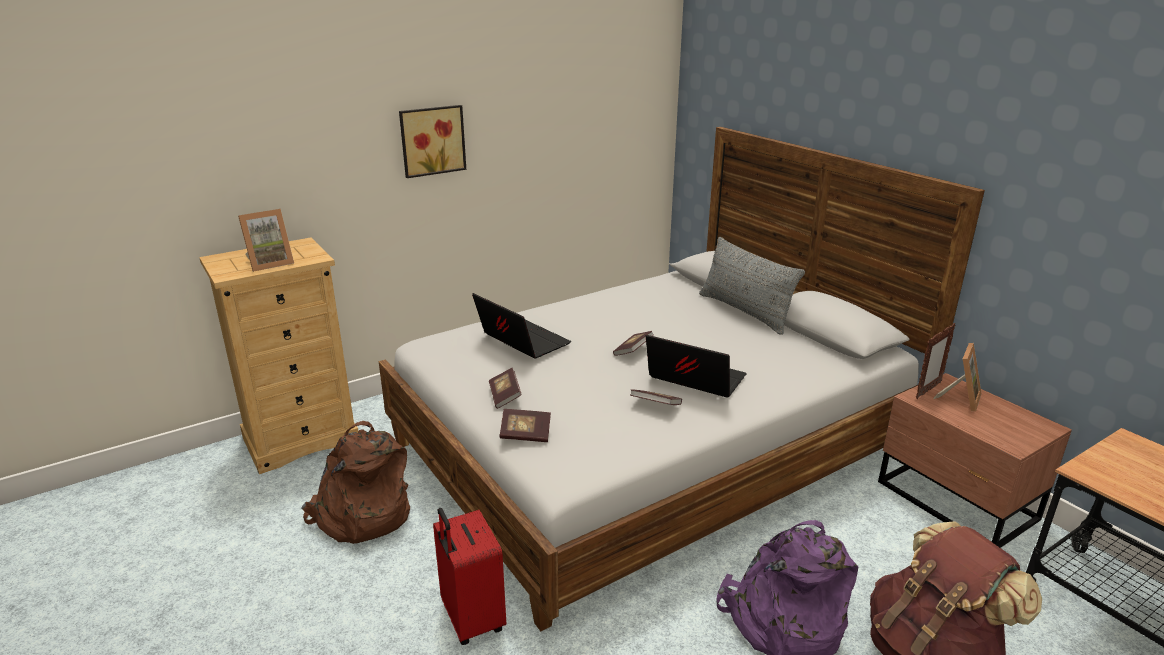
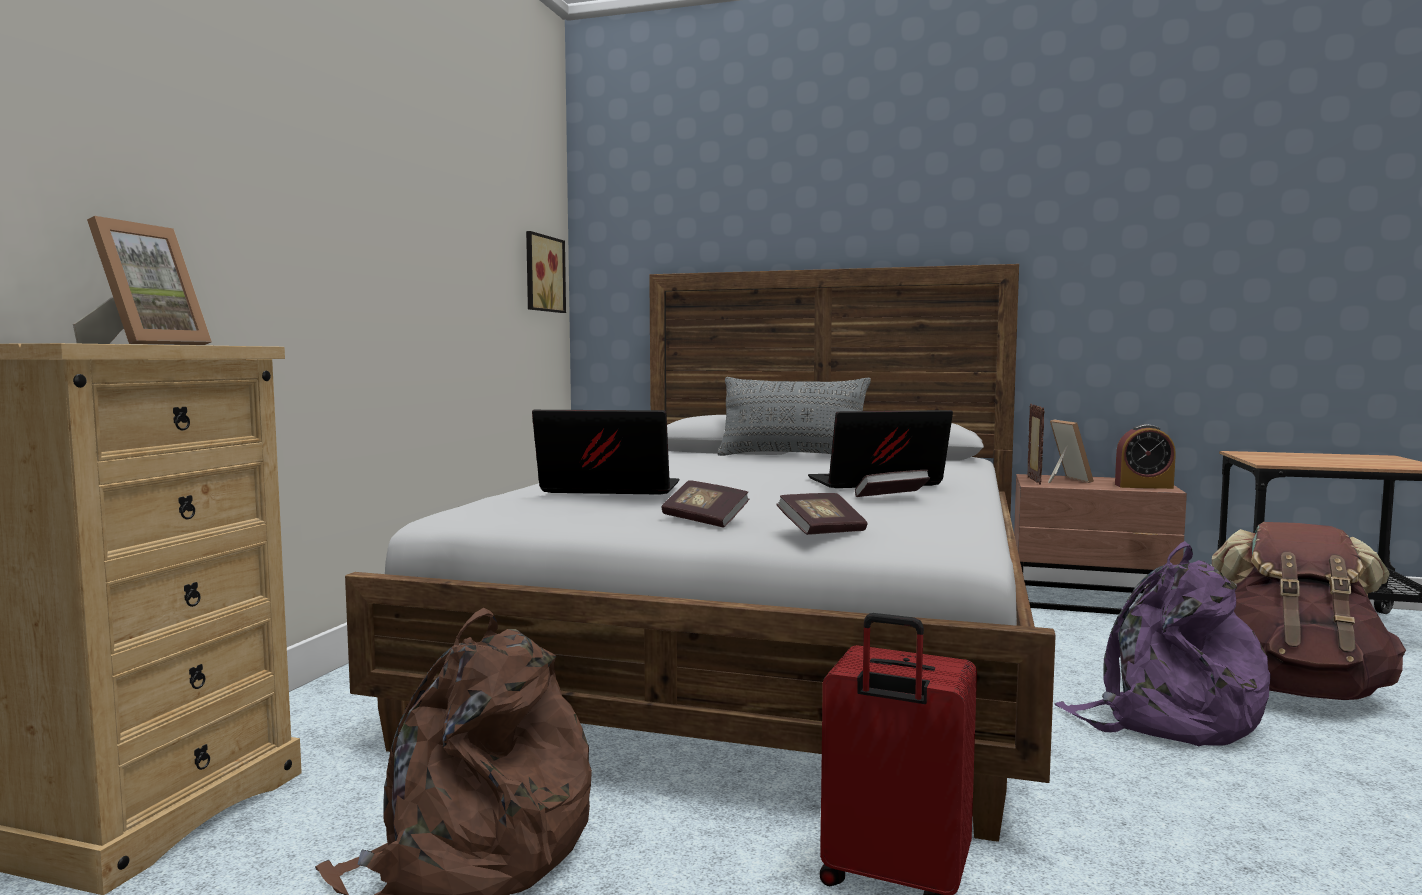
camera: 40 degrees left, 20 degrees down
(431, 140) = (336, 222): picture -> picture (541, 273)
(633, 351) = (759, 480): book -> none
(1007, 435) = (1143, 486): none -> alarm clock

